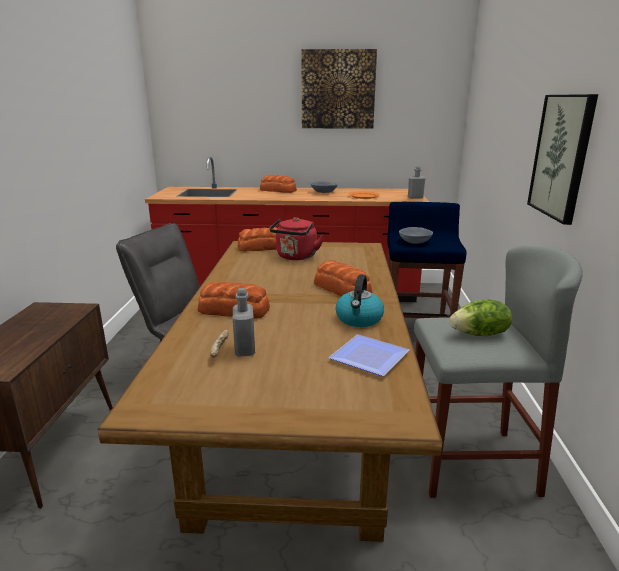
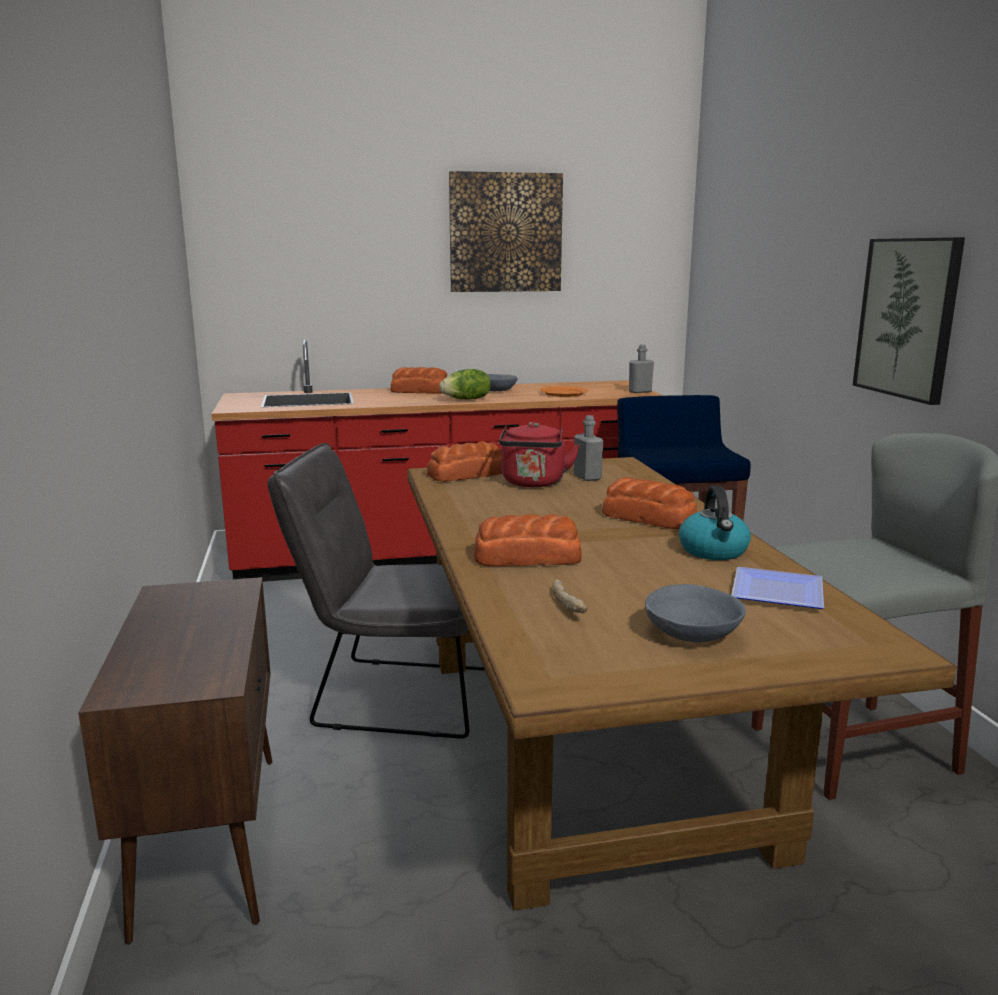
camera: 15 degrees left, 5 degrees down
(245, 349) = (603, 602): grey bottle -> grey bottle (587, 477)
(415, 242) = (673, 454): grey bowl -> grey bowl (694, 633)
(480, 334) = (866, 557): lettuce -> lettuce (467, 399)

